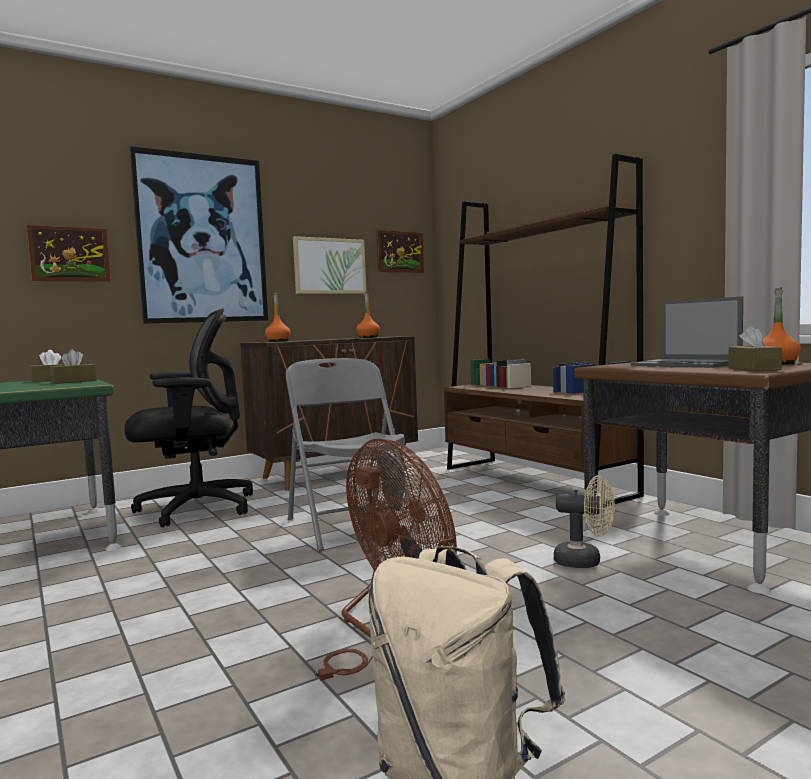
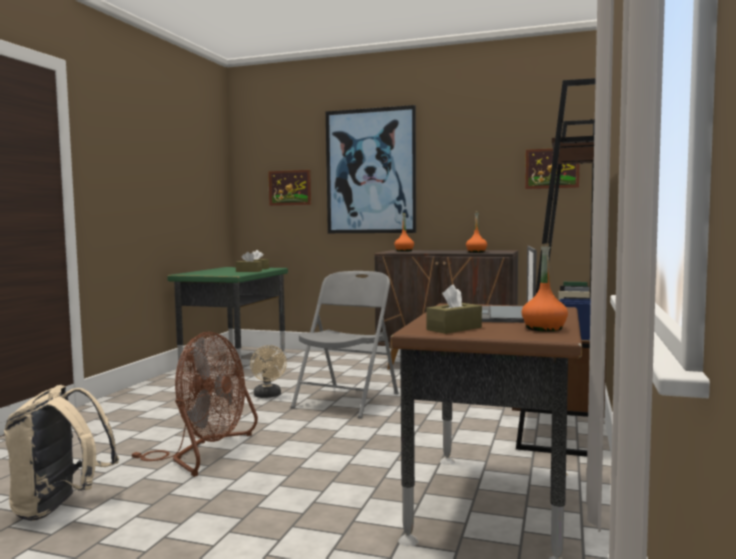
camera: 50 degrees right, 0 degrees up
(189, 510) = (314, 366): black office chair -> none
(329, 266) = (475, 186): picture -> none
(585, 561) = (380, 472): beige fan -> beige fan (268, 396)

